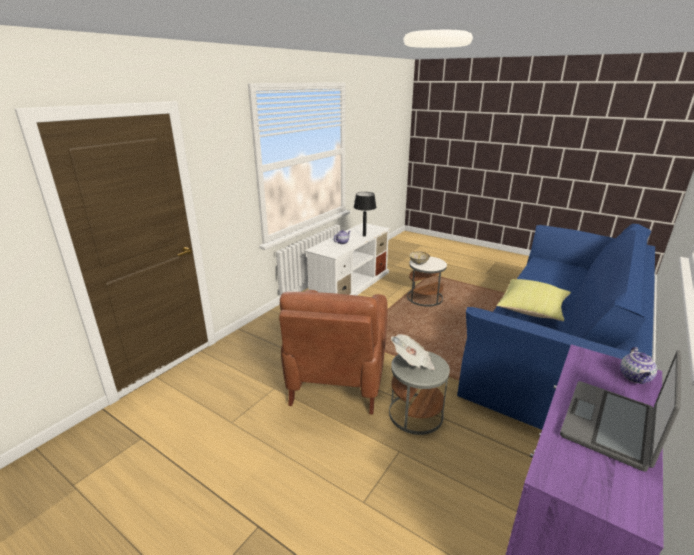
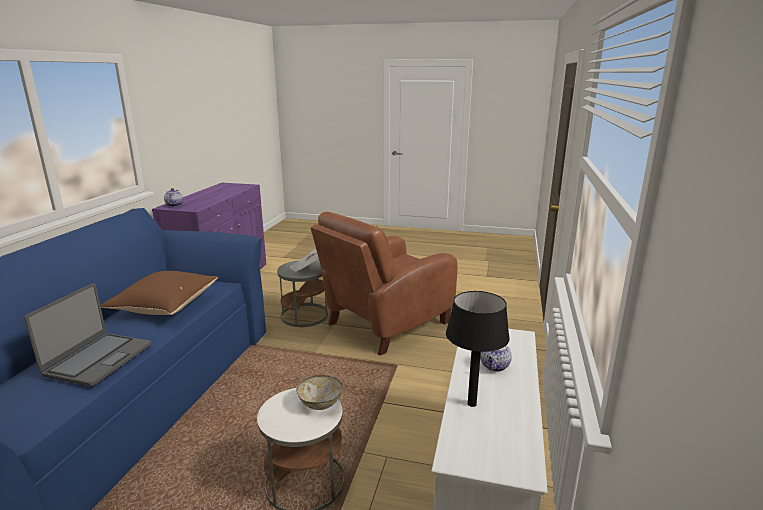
camera: 160 degrees right, 5 degrees down
(337, 380) = (385, 325): brown armchair -> brown armchair turned 120 degrees counterclockwise
(532, 311) = (165, 307): yellow pillow -> brown pillow
(610, 424) = (210, 194): laptop -> laptop (98, 359)

